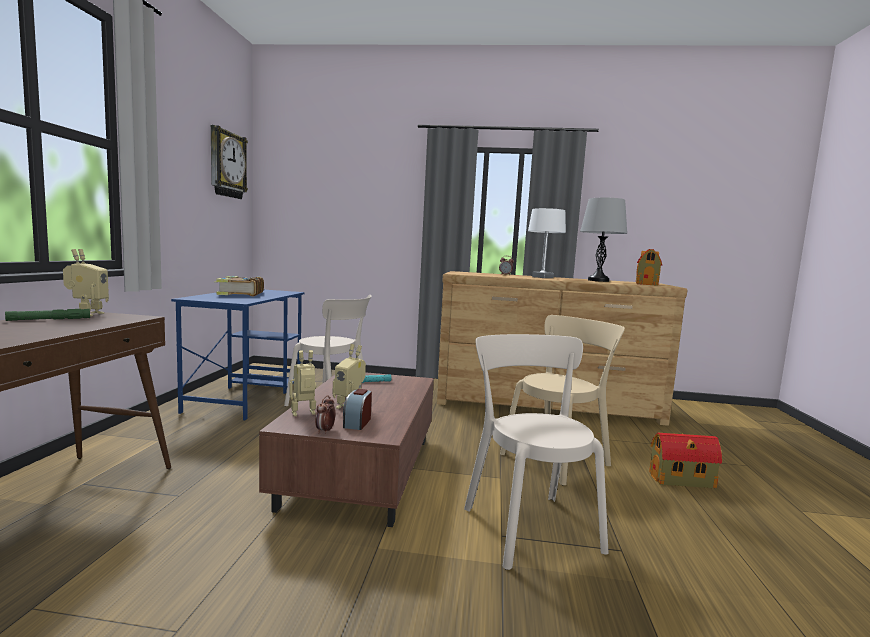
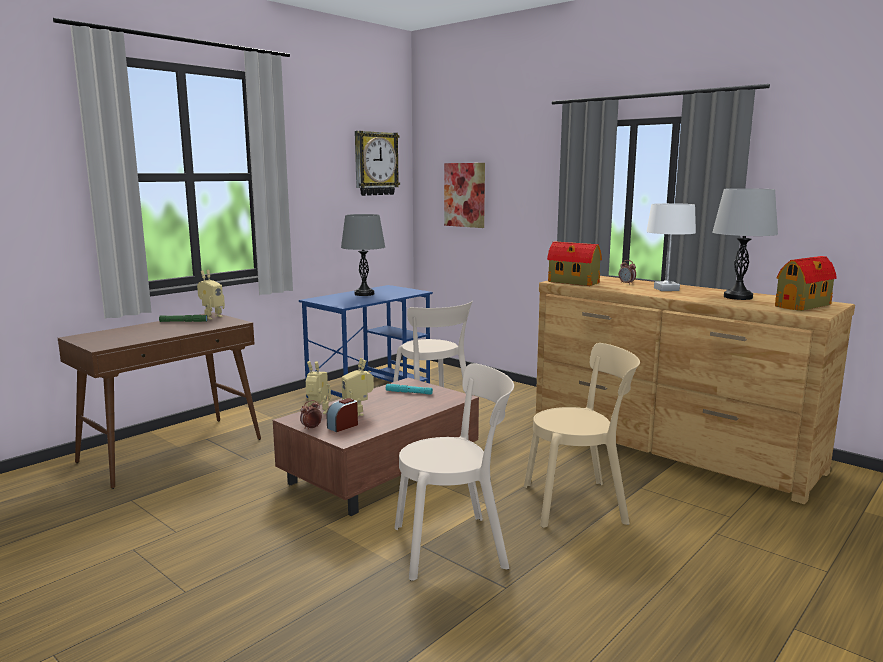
camera: 35 degrees right, 5 degrees up
(239, 294) = (364, 294): book -> grey table lamp
(317, 204) = (465, 195): none -> picture
(528, 525) = (455, 546): beige chair -> beige chair turned 60 degrees clockwise
(683, 480) = (693, 559): toy house -> toy house (574, 282)

